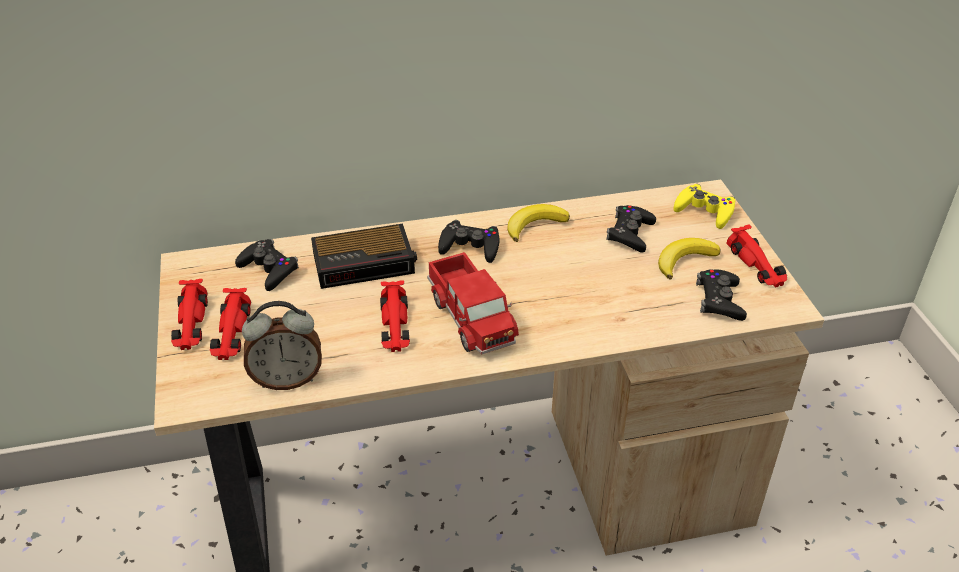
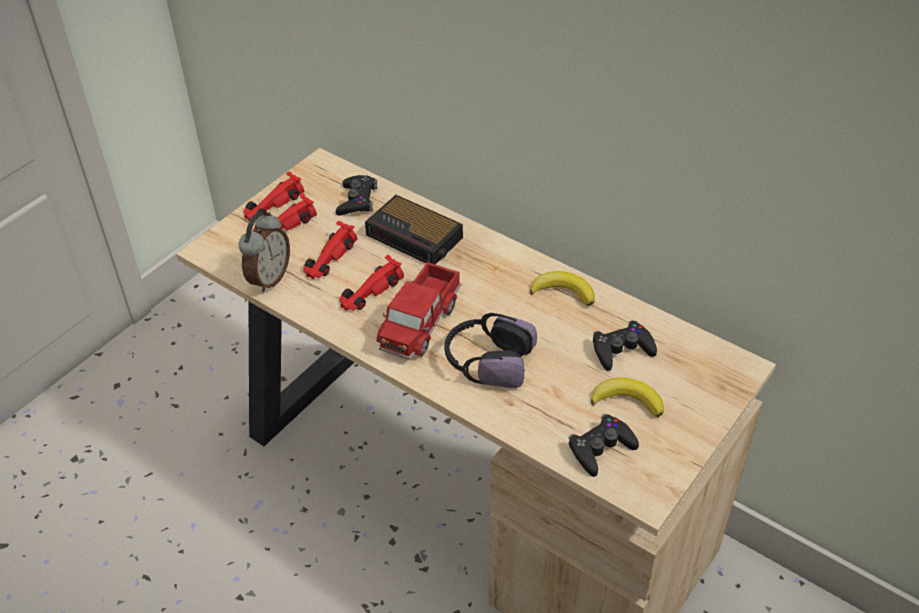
camera: 50 degrees right, 5 degrees up
(287, 379) = (268, 278): alarm clock -> alarm clock turned 105 degrees counterclockwise
(470, 247) = (495, 274): black game controller -> none
(562, 305) = (487, 361): none -> headphones
(704, 211) = (712, 378): yellow game controller -> none
(756, 265) = (678, 449): red toy car -> red toy car (329, 258)

